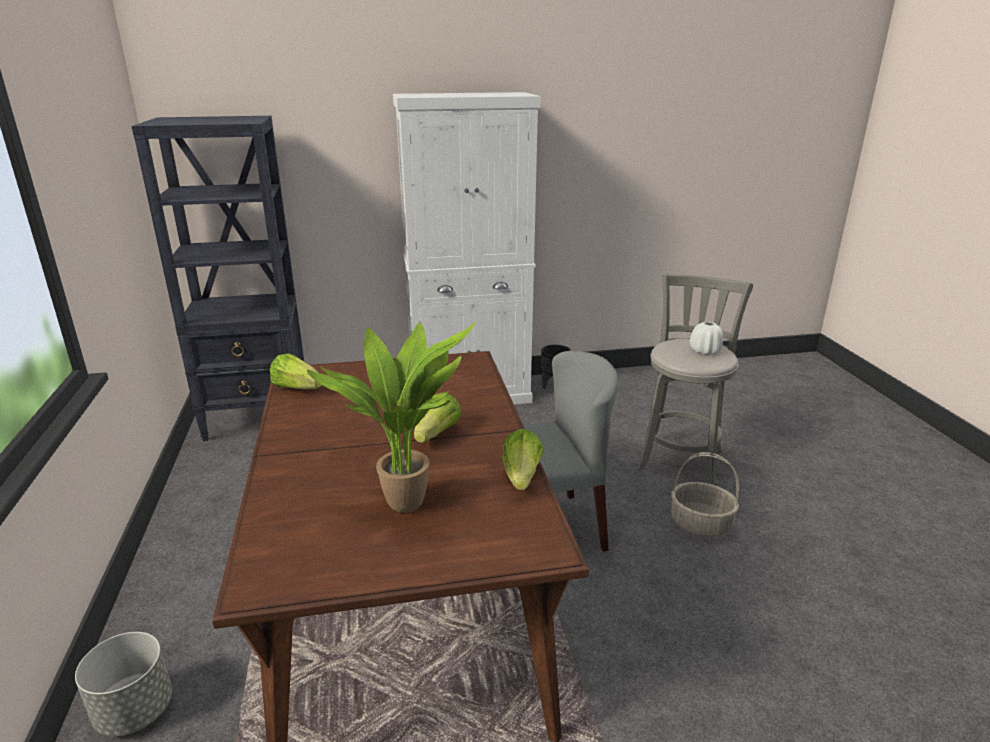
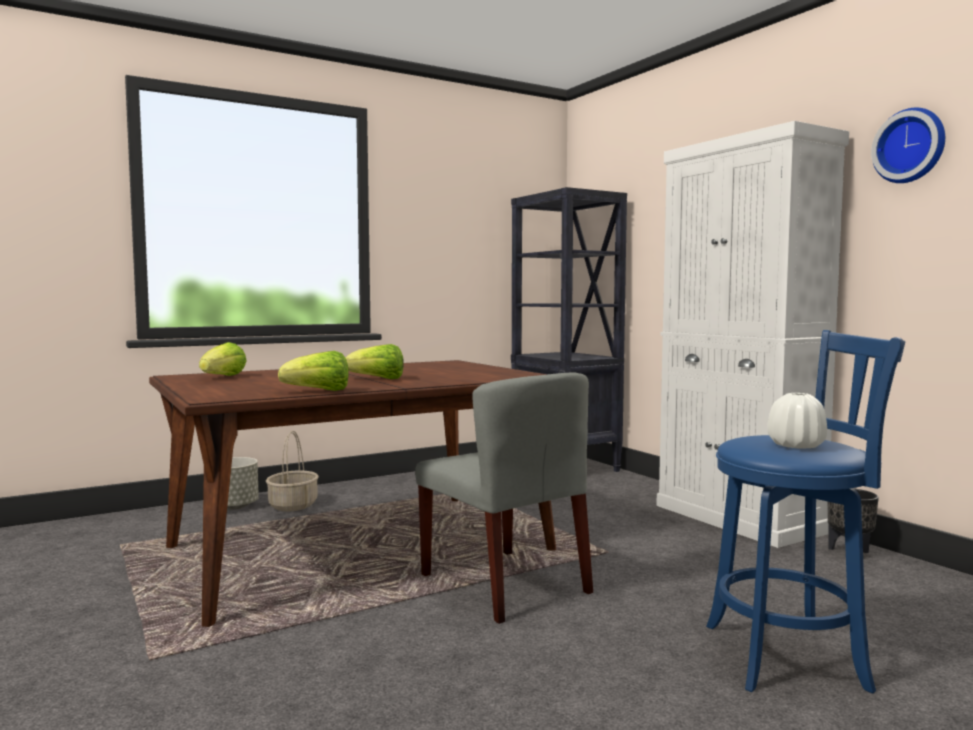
camera: 70 degrees right, 20 degrees down
(297, 388) = (426, 363): lettuce -> lettuce (223, 377)
(407, 500) = (274, 381): potted plant -> none
(566, 111) = (910, 146): none -> wall clock
(680, 457) = (793, 656): grey stool -> blue stool
(701, 524) = (619, 683): basket -> basket (293, 505)

